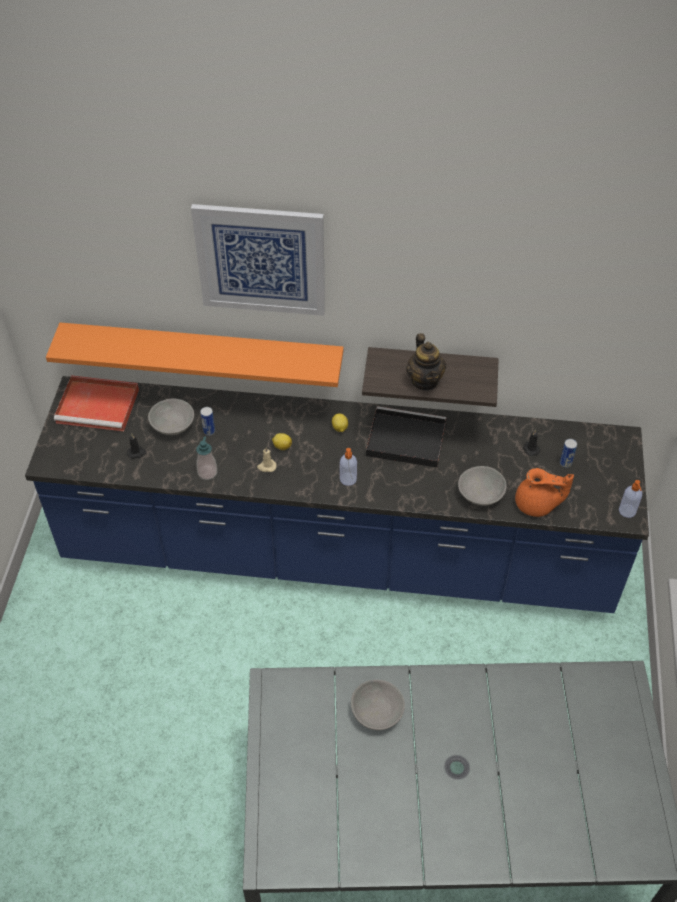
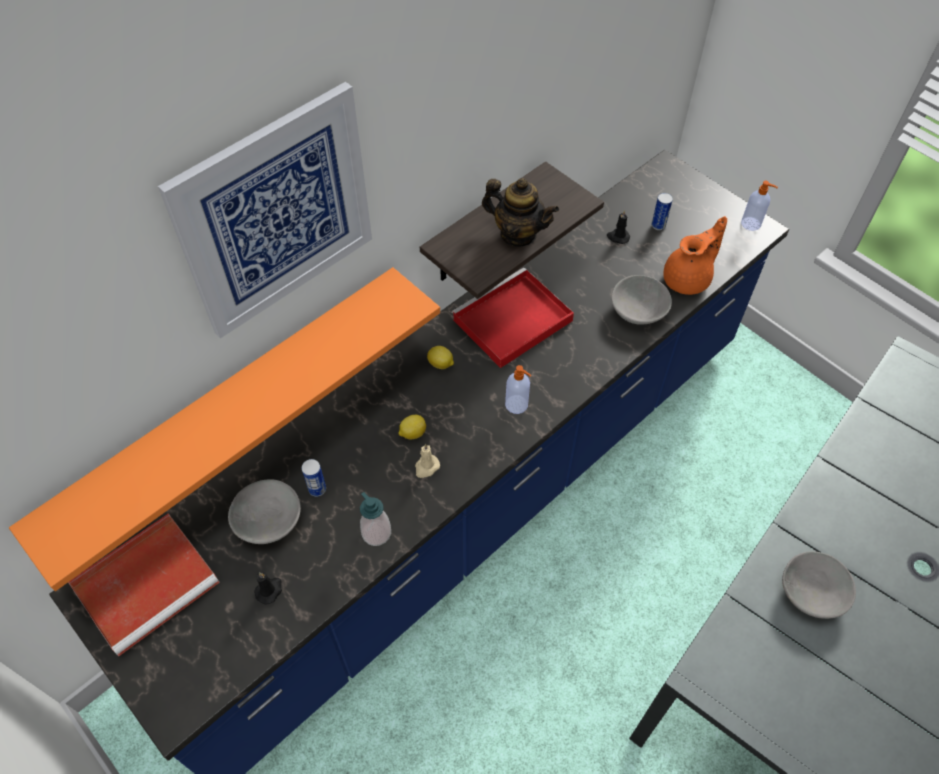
camera: 50 degrees left, 5 degrees up
(404, 440) = (511, 322): black tray -> red tray

